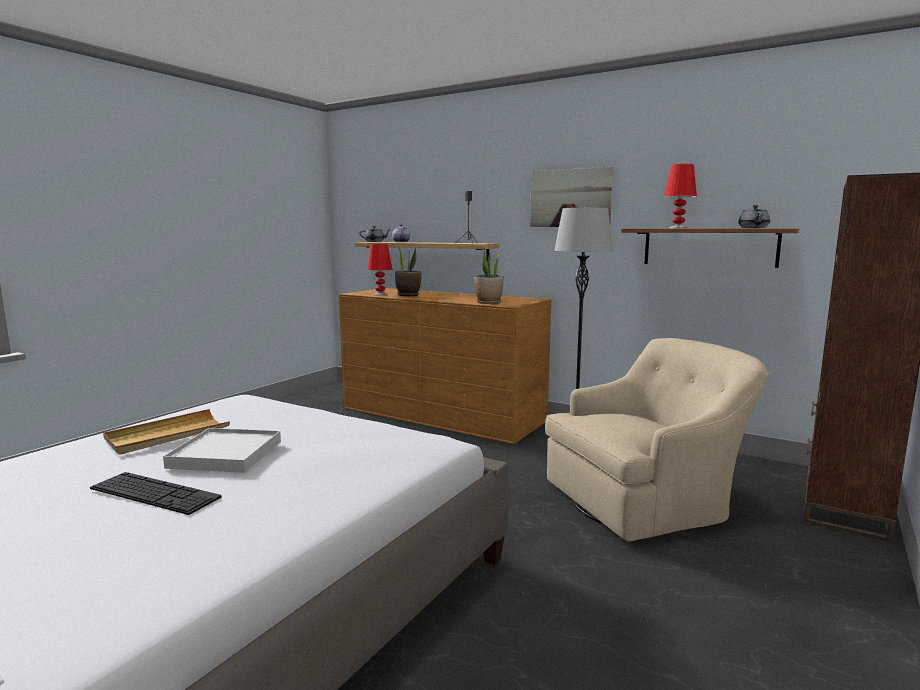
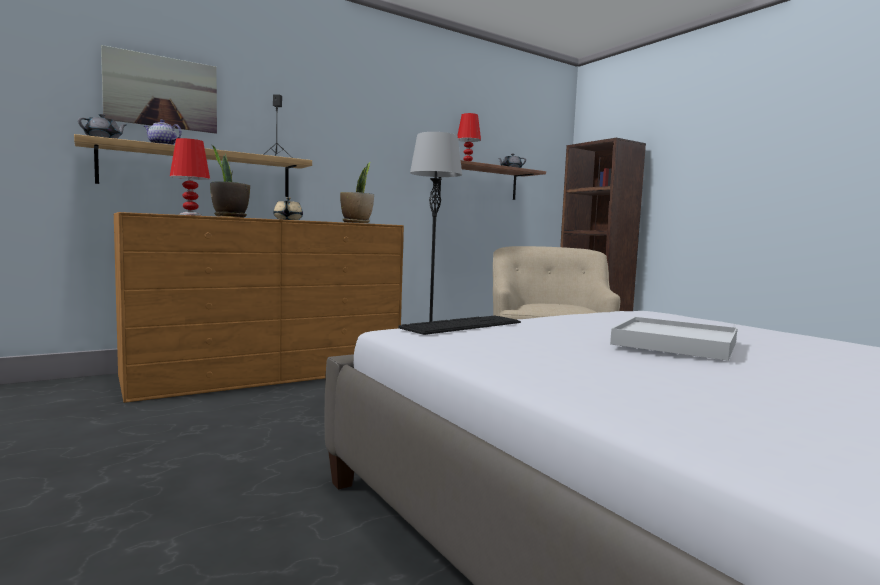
camera: 65 degrees left, 5 degrees down
(154, 493) = (810, 367): keyboard -> keyboard (462, 325)
(167, 435) = (574, 357): beige tray -> none
(441, 298) = (288, 219): none -> beige teapot
(570, 198) = (377, 126): picture -> picture (162, 92)

